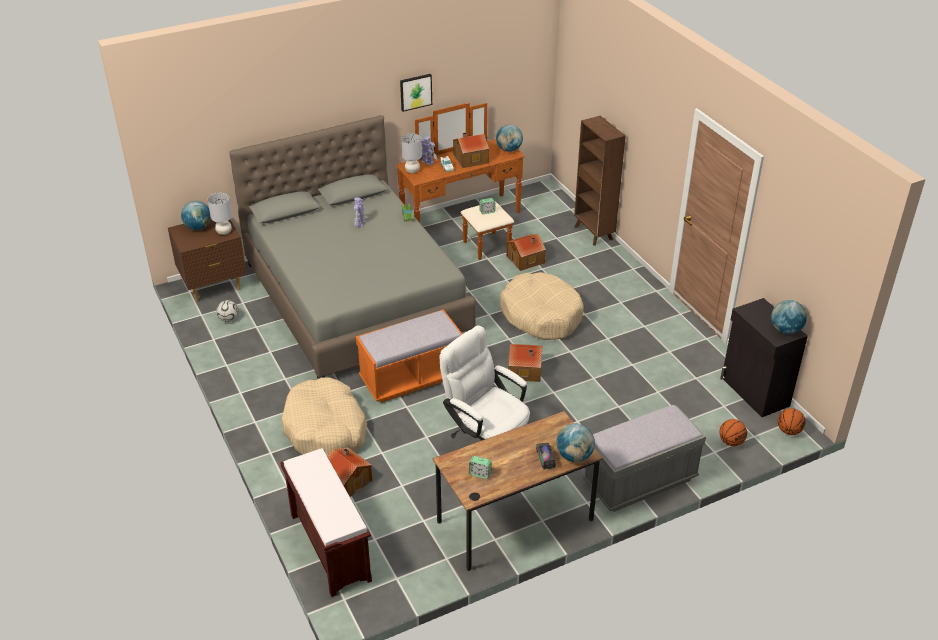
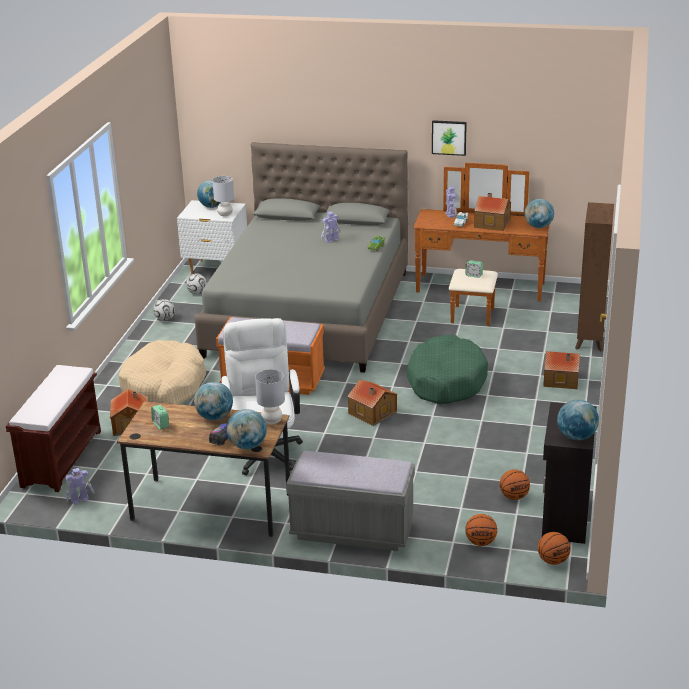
camera: 40 degrees right, 10 degrees down
(214, 287) = (216, 269): brown nightstand -> white nightstand
(234, 360) = (165, 319): none -> football
(401, 577) = (80, 499): none -> toy robot
(412, 171) = (427, 217): grey table lamp -> grey table lamp (272, 421)
(512, 443) = (214, 417): none -> globe
(526, 259) = (493, 337): toy house -> toy house (561, 380)
(541, 315) = (446, 381): beige dog bed -> green dog bed
(705, 392) = (514, 497): none -> basketball

